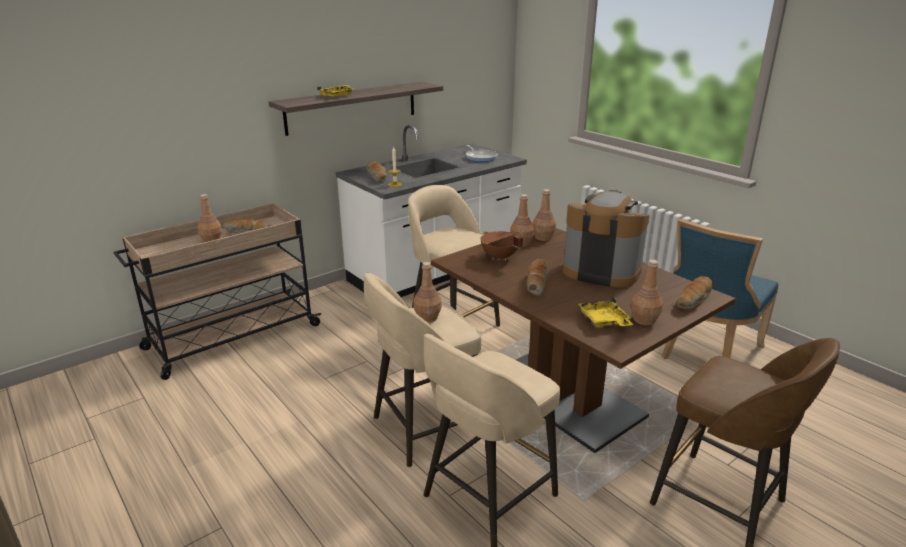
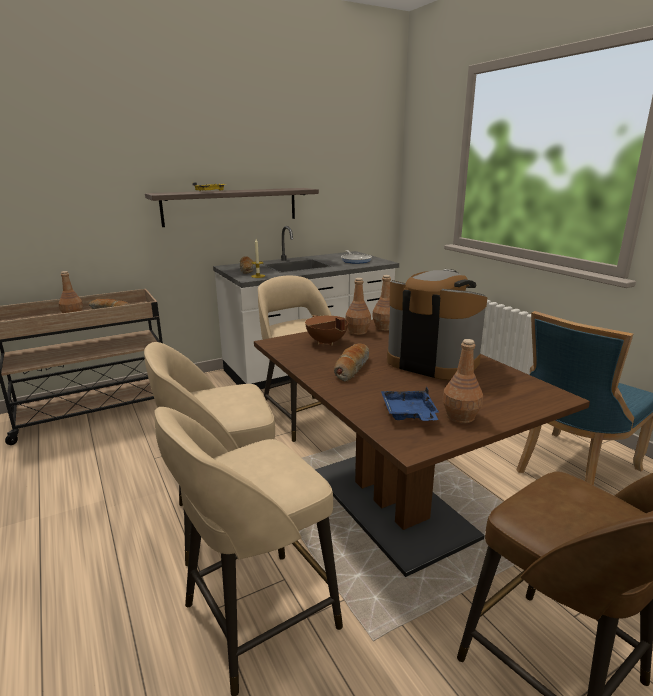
camera: 10 degrees right, 5 degrees down
(427, 317) = (223, 397): brown bottle -> none
(604, 321) = (409, 414): yellow tray -> blue tray
(694, 300) = (534, 399): bread -> none

